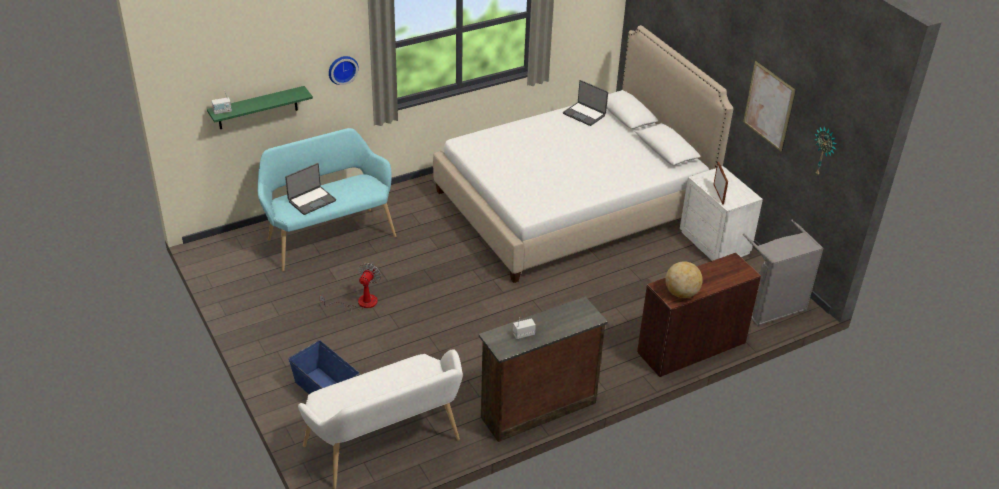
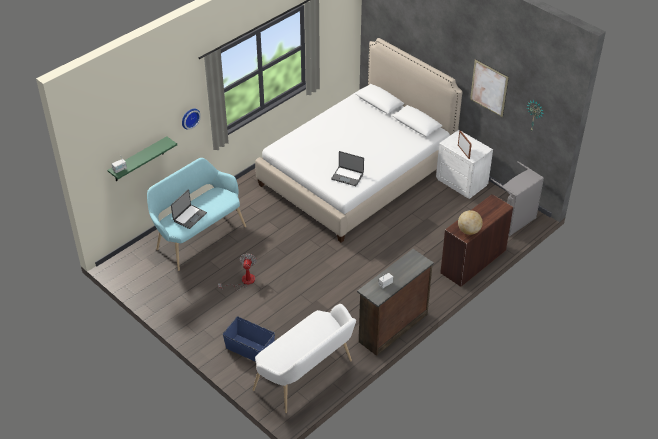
camera: 15 degrees left, 5 degrees up
(584, 114) = (351, 108): laptop -> laptop (347, 176)

